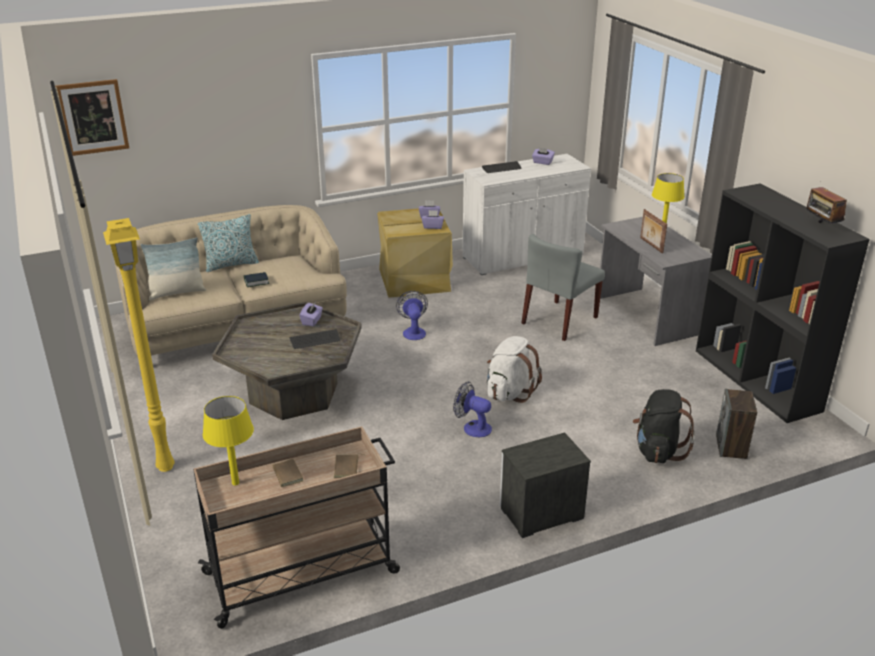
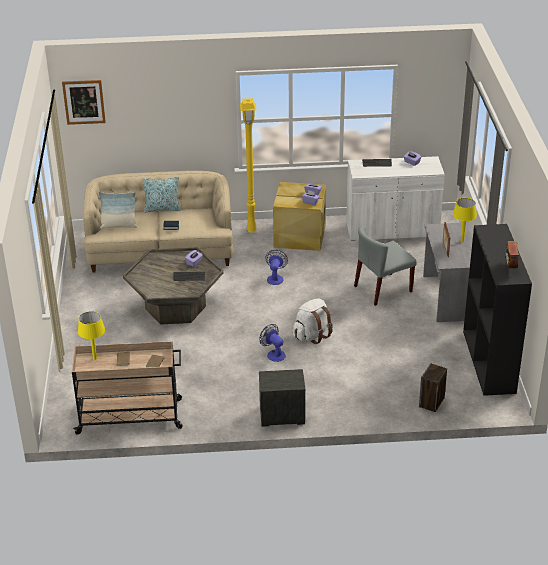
camera: 20 degrees right, 5 degrees up
(166, 466) = (82, 339): yellow floor lamp -> yellow floor lamp (252, 230)
(658, 450) = (381, 394): black backpack -> none

